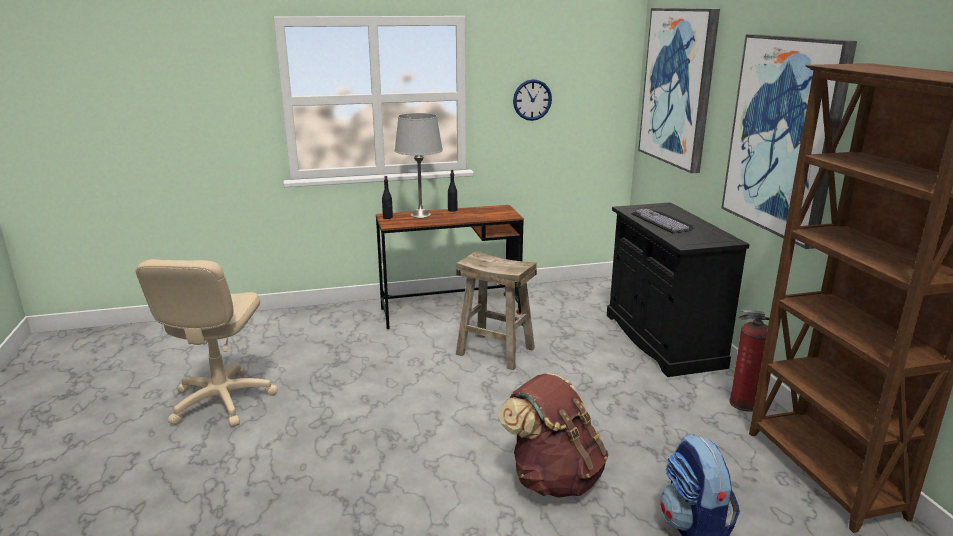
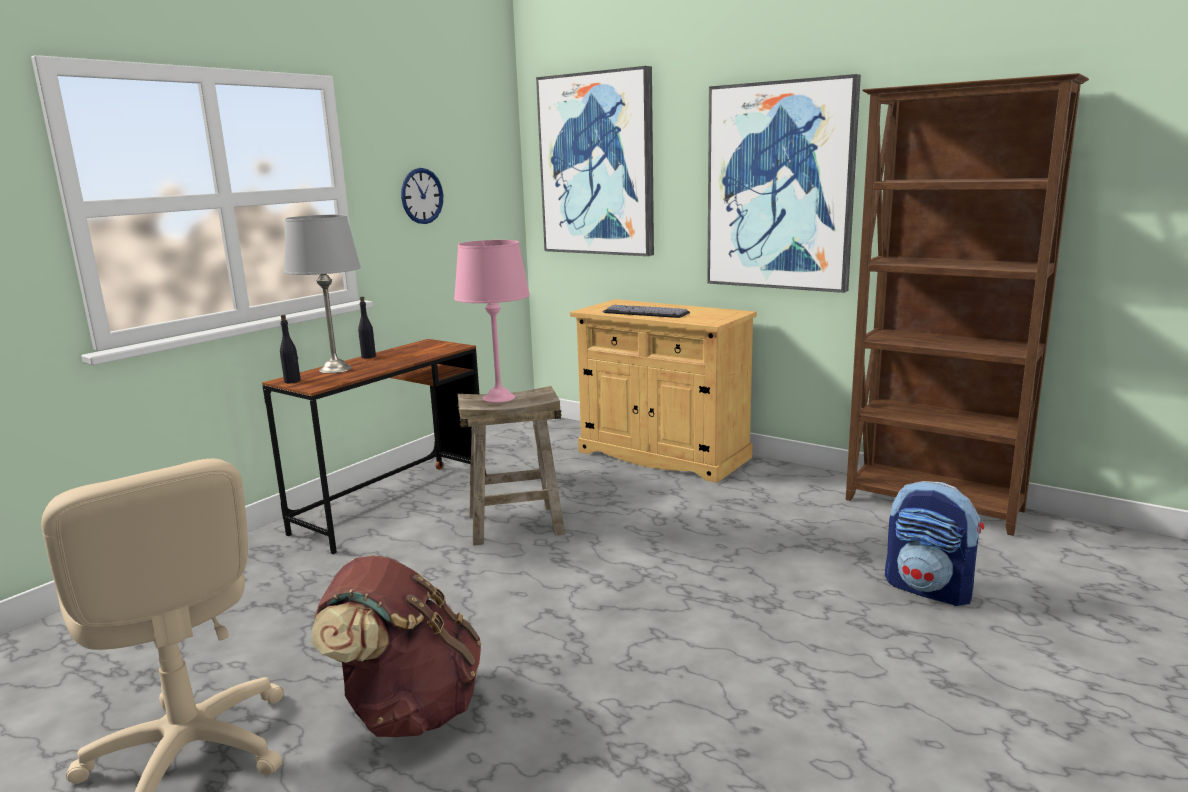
camera: 40 degrees left, 5 degrees down
(493, 261) = (499, 398): none -> pink table lamp
(553, 478) = (765, 610): brown backpack -> brown backpack (408, 710)
(662, 340) = (663, 455): black cabinet -> beige cabinet
(744, 403) = (805, 479): fire extinguisher -> none

